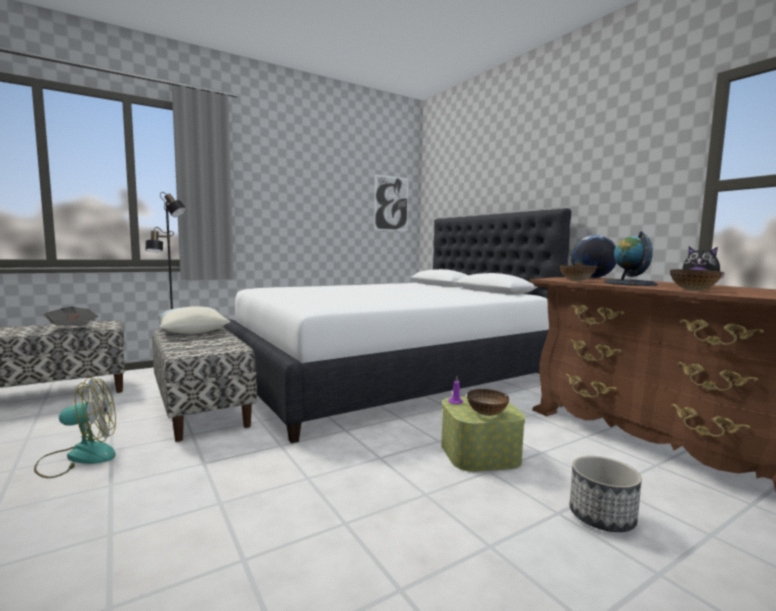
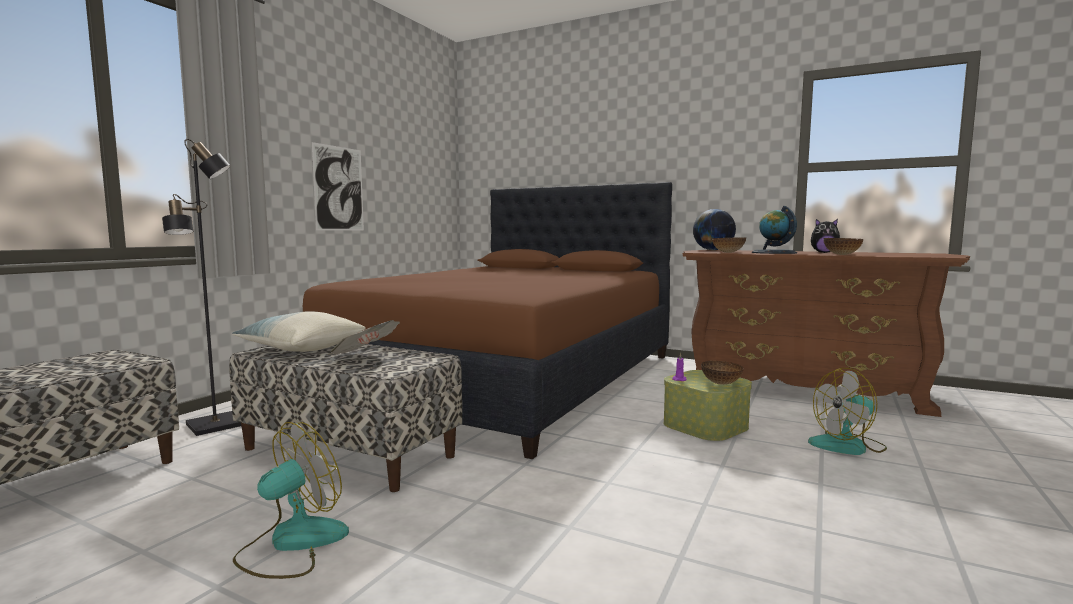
camera: 30 degrees left, 0 degrees up
(73, 329) = (80, 370): newspaper -> newspaper (364, 357)
(390, 376) = (510, 378): white bed -> brown bed
(391, 203) = (432, 168): picture -> picture (339, 188)
(602, 517) = (848, 445): planter -> fan

